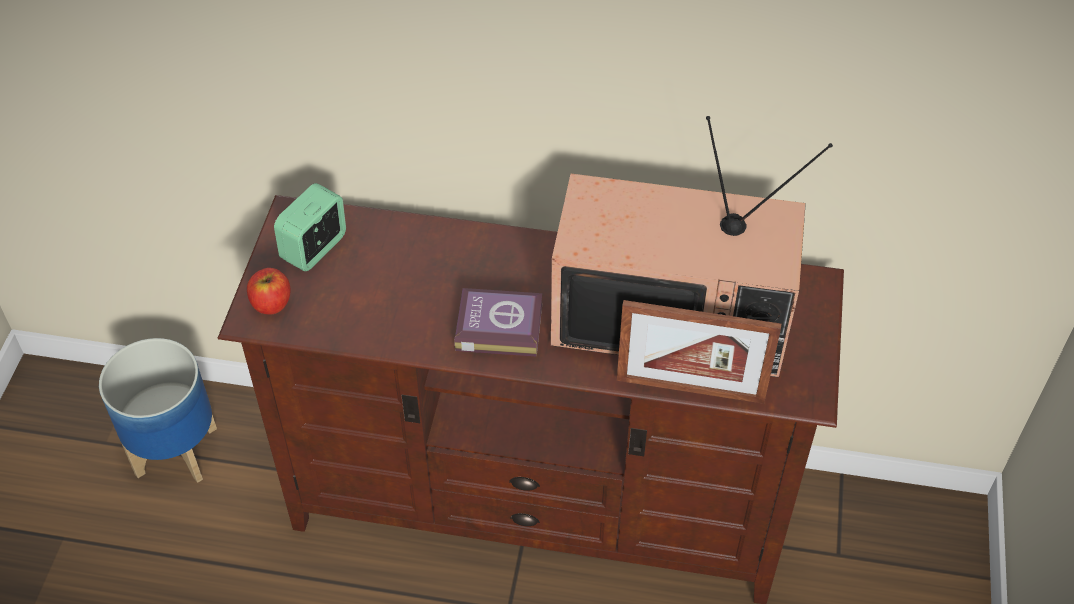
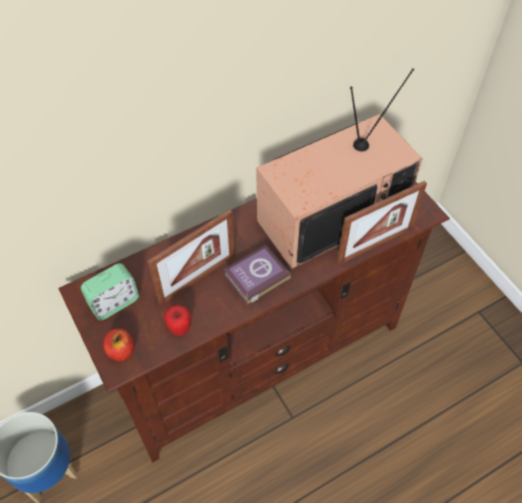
camera: 40 degrees left, 5 degrees up
(315, 248) = (114, 302): alarm clock -> alarm clock turned 120 degrees counterclockwise
(355, 323) = (179, 328): none -> apple
(430, 283) = (197, 278): none -> picture frame

